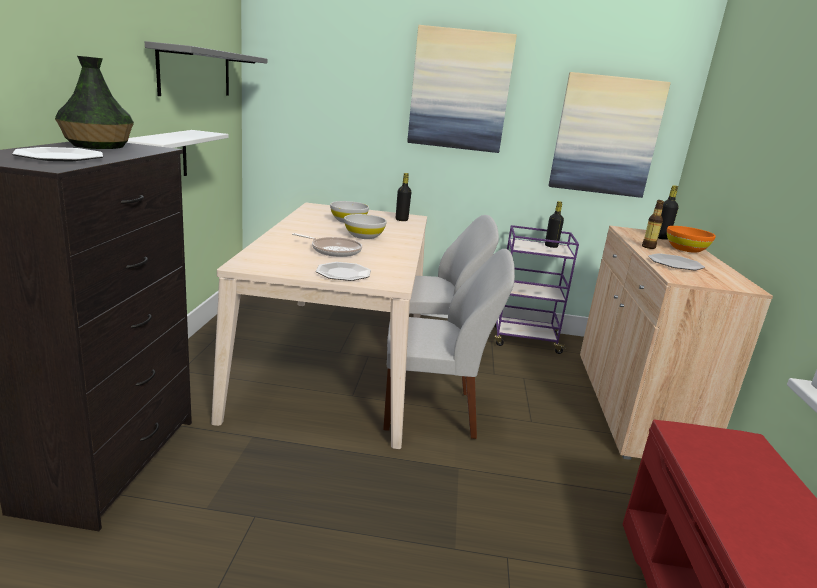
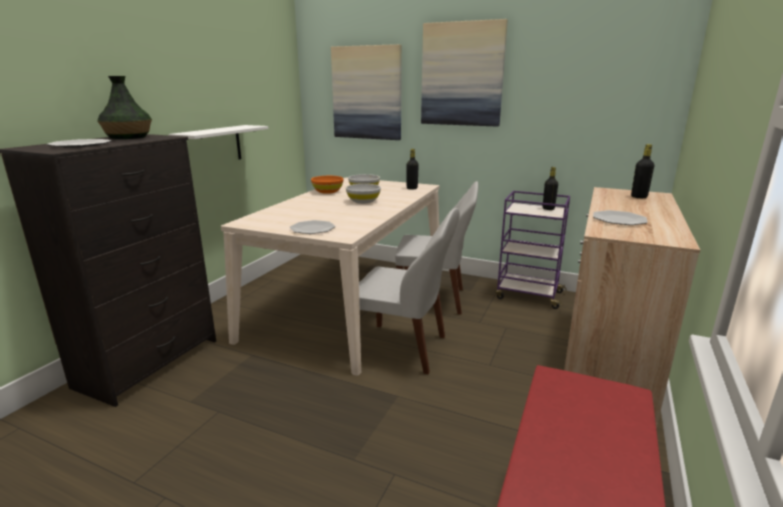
camera: 20 degrees right, 0 degrees up
(196, 72) = (247, 82): grey shelf -> none
(333, 250) = (325, 212): frying pan -> none
(606, 136) = (599, 102): picture -> picture (367, 93)
(648, 247) = (610, 205): bottle -> none
(686, 249) = (654, 207): orange bowl -> orange bowl (327, 191)

